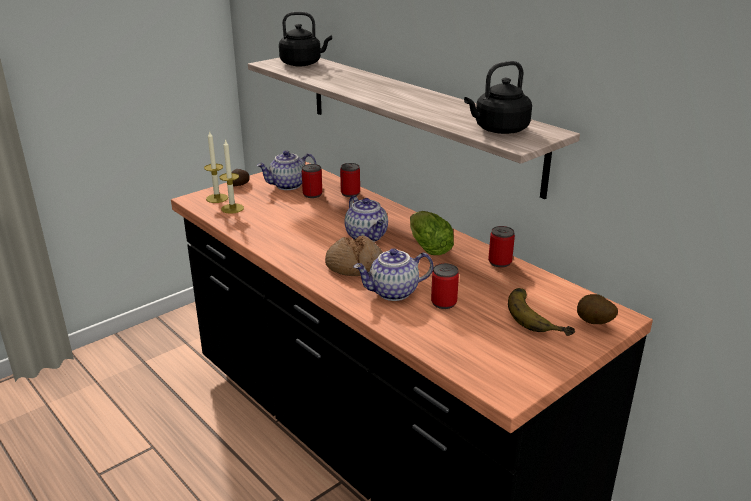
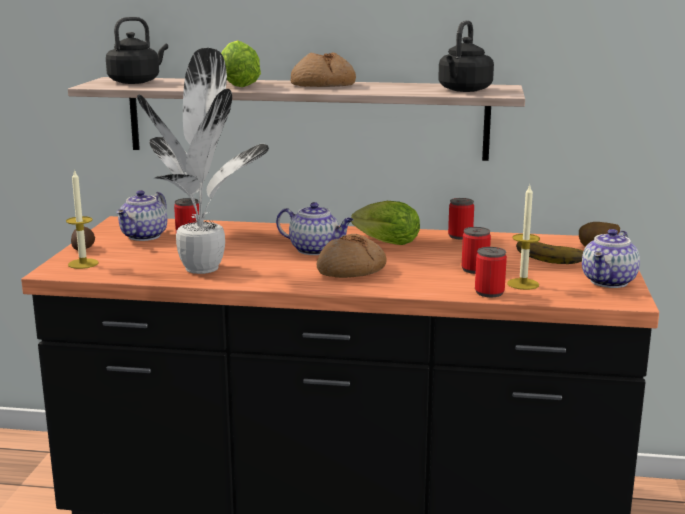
camera: 40 degrees left, 10 degrees down
(232, 208) = (122, 266): candle -> candle (523, 284)
(272, 226) = (203, 267): none -> potted plant
(350, 193) = (226, 227): can -> can (489, 292)
(352, 82) = (237, 85): none -> lettuce
(393, 293) = (423, 276): teapot -> teapot (609, 282)
(410, 96) = (323, 85): none -> bread

